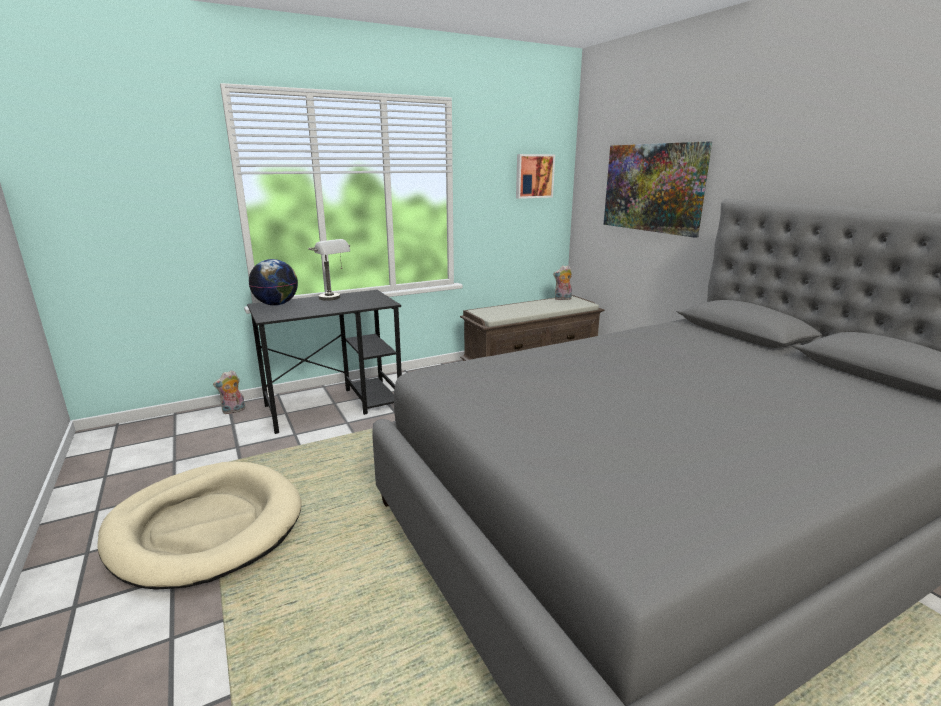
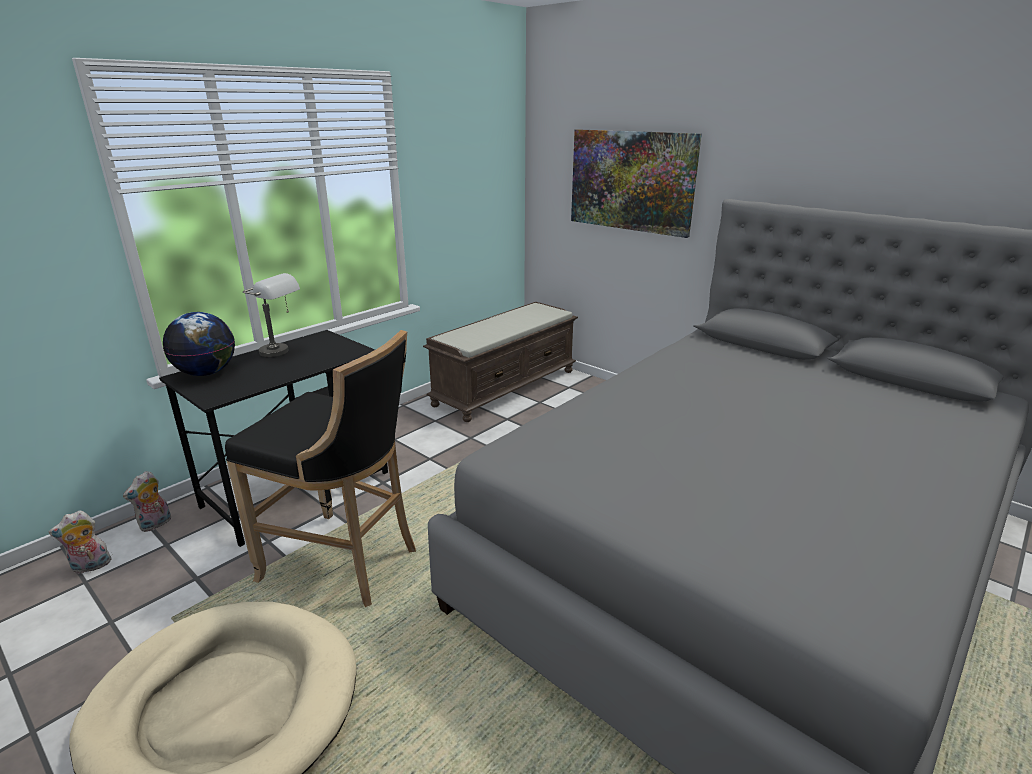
camera: 20 degrees left, 5 degrees up
(337, 457) = (346, 562): none -> black stool
(534, 176) = (485, 165): picture -> none
(562, 299) = (529, 309): plush toy -> plush toy (90, 567)

